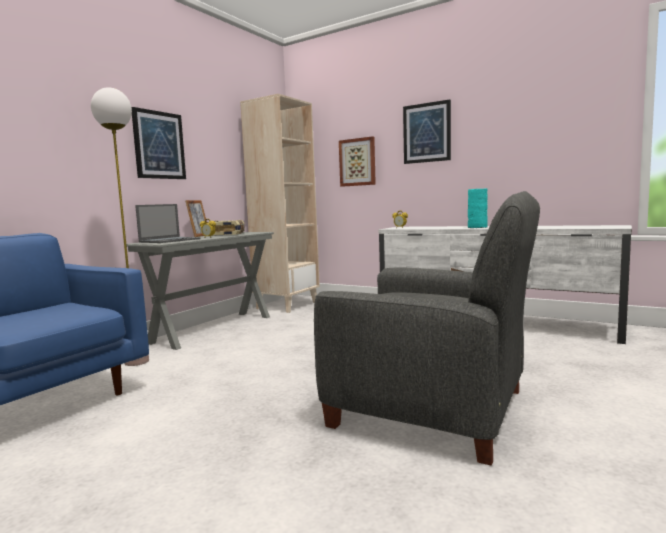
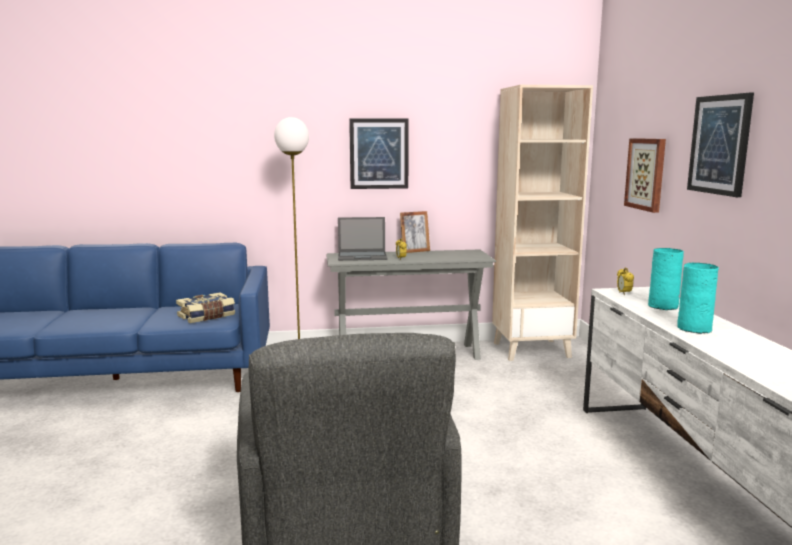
camera: 50 degrees right, 5 degrees up
(229, 234) = (442, 255): book -> book (207, 316)
(434, 227) = (664, 306): none -> turquoise vase

